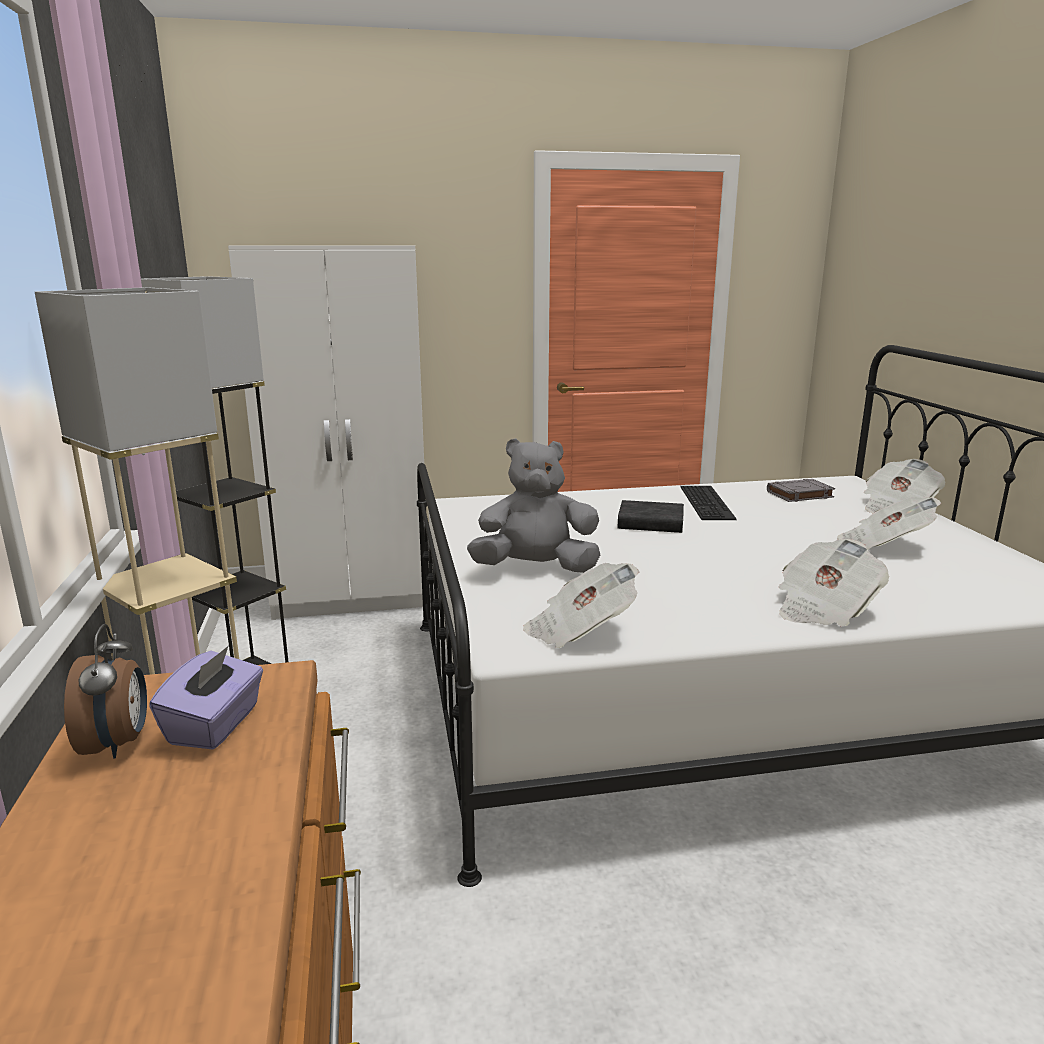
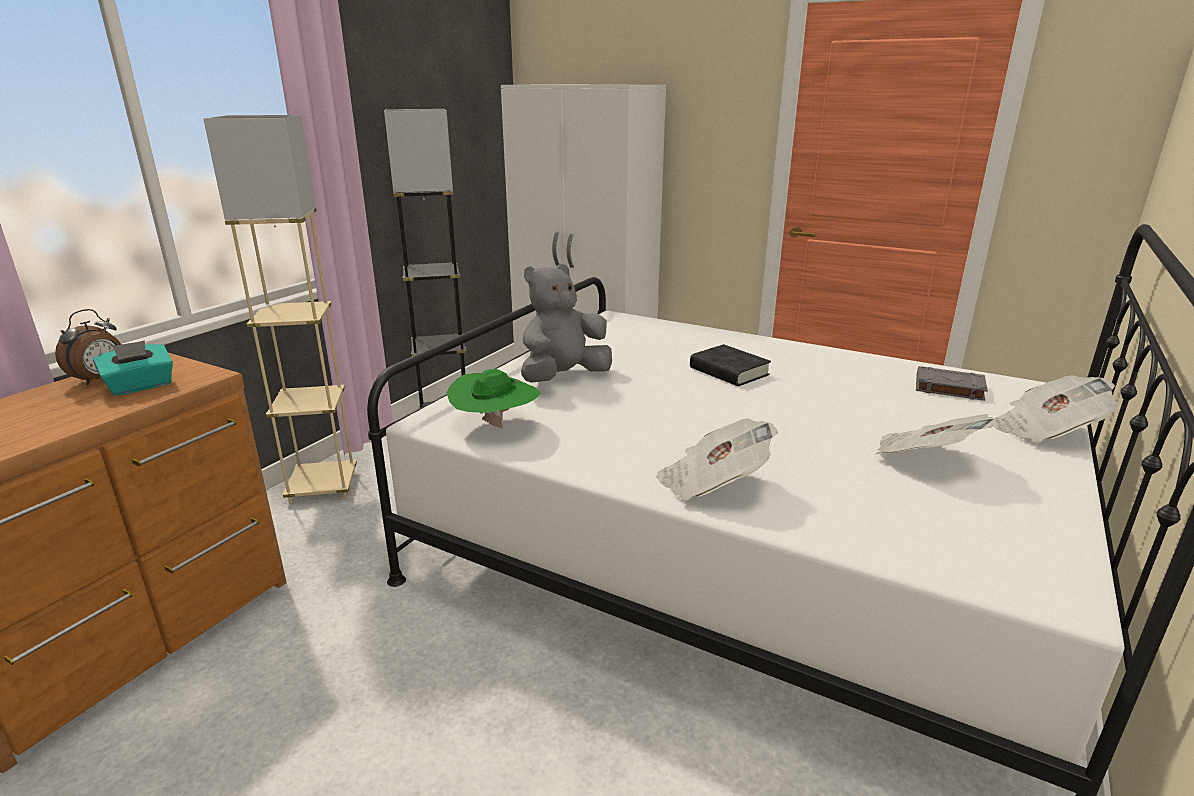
camera: 40 degrees right, 5 degrees up
(215, 725) = (140, 386): purple tissue box -> turquoise tissue box
(536, 568) = (563, 377): grey plush toy -> grey plush toy turned 75 degrees counterclockwise
(579, 631) = (495, 427): newspaper -> green hat
(709, 503) = (827, 370): keyboard -> none

